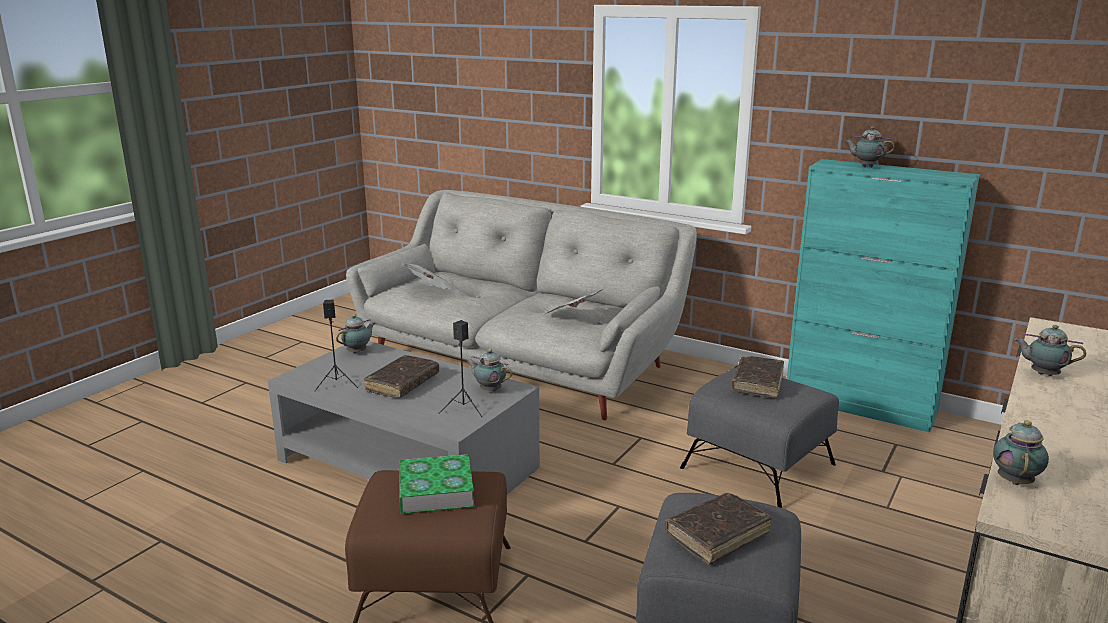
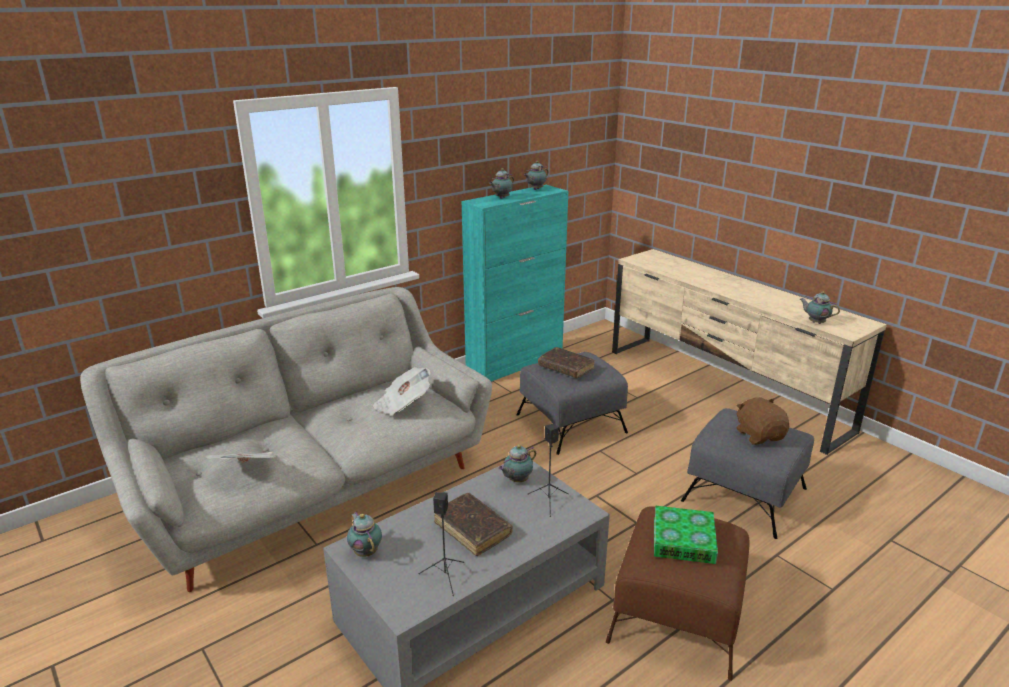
camera: 70 degrees left, 5 degrees up
(717, 535) = (759, 435): brown book -> brown plush toy
(1042, 374) = (697, 280): teapot -> teapot (535, 189)

